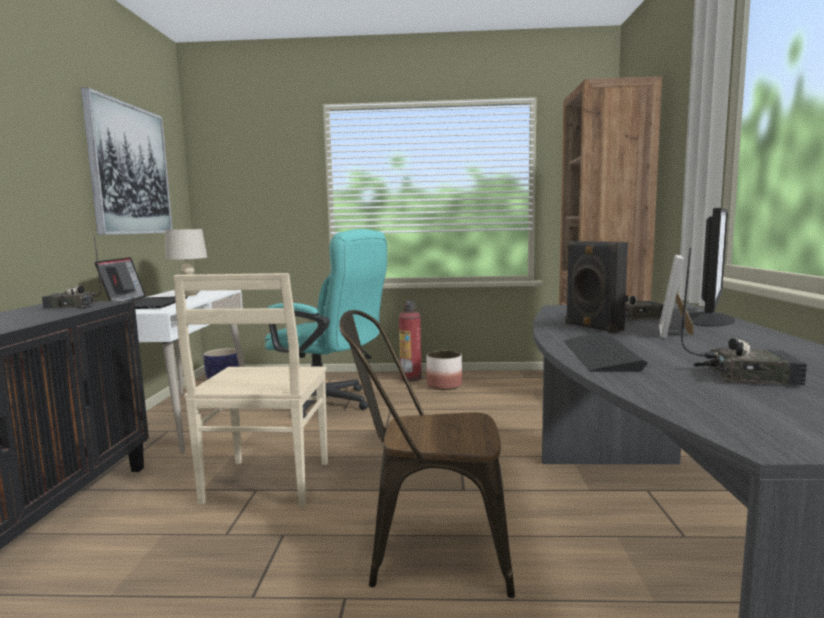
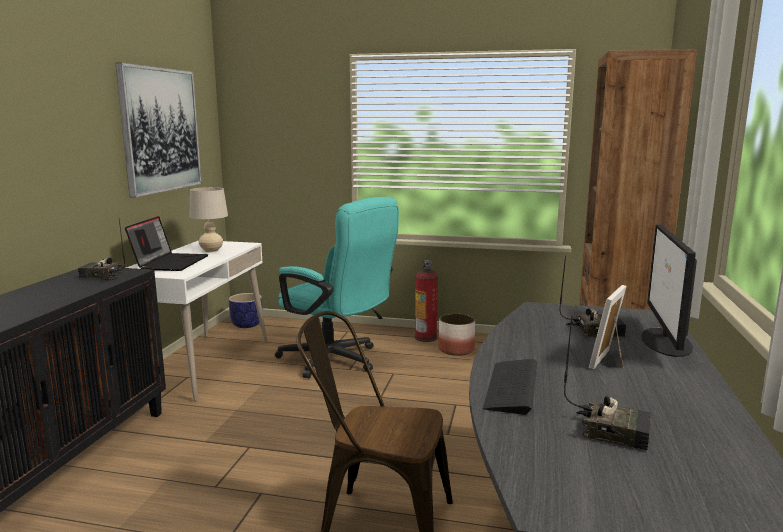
camera: 10 degrees right, 5 degrees up
(265, 484) = (258, 442): beige chair -> none
(592, 327) = (539, 344): black speaker -> none
(708, 319) = (666, 342): monitor -> monitor turned 150 degrees clockwise

